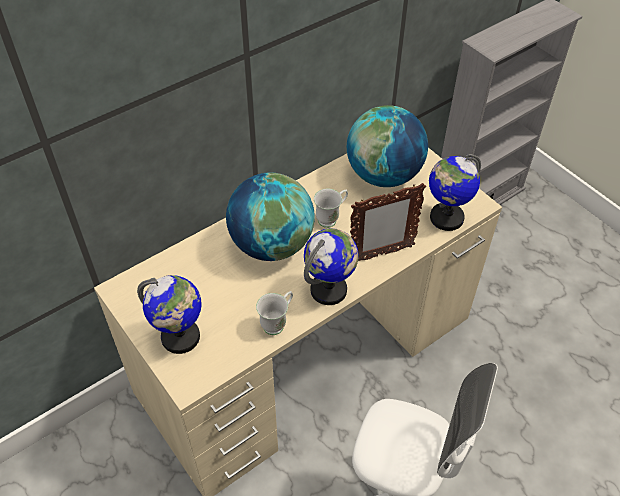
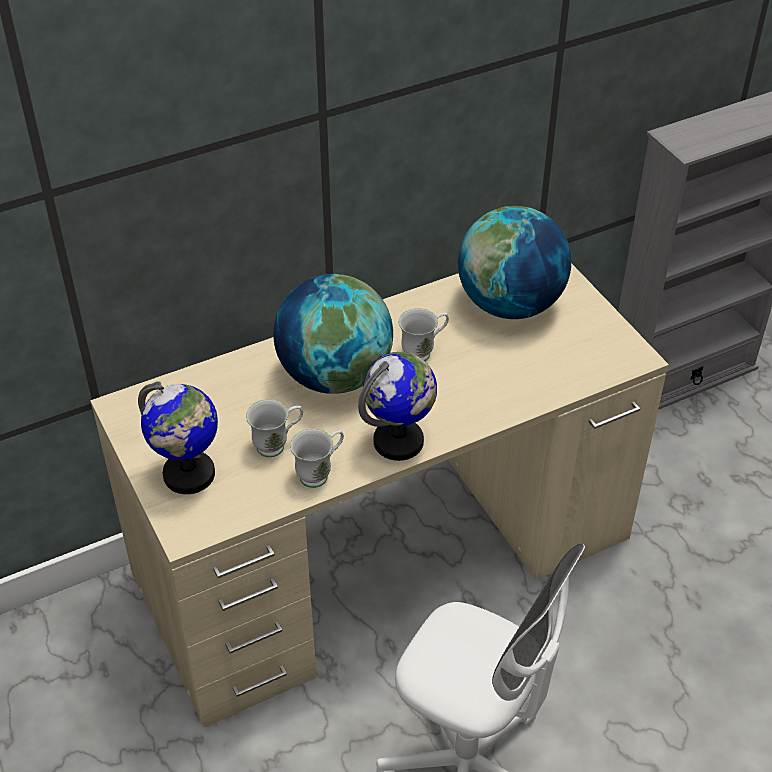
camera: 10 degrees right, 5 degrees down
(241, 304) = (277, 445): none -> white mug
(381, 254) = (481, 406): picture frame -> none
(446, 218) = (584, 369): globe -> none

